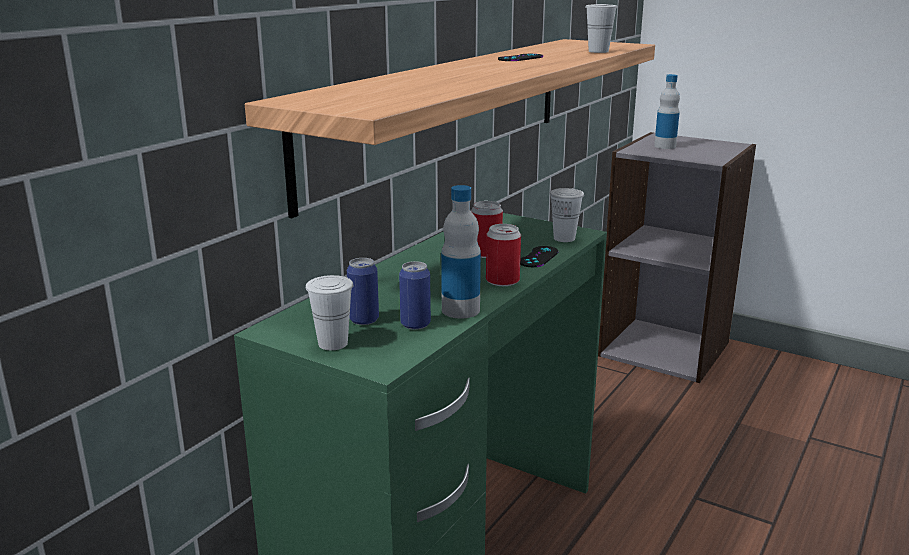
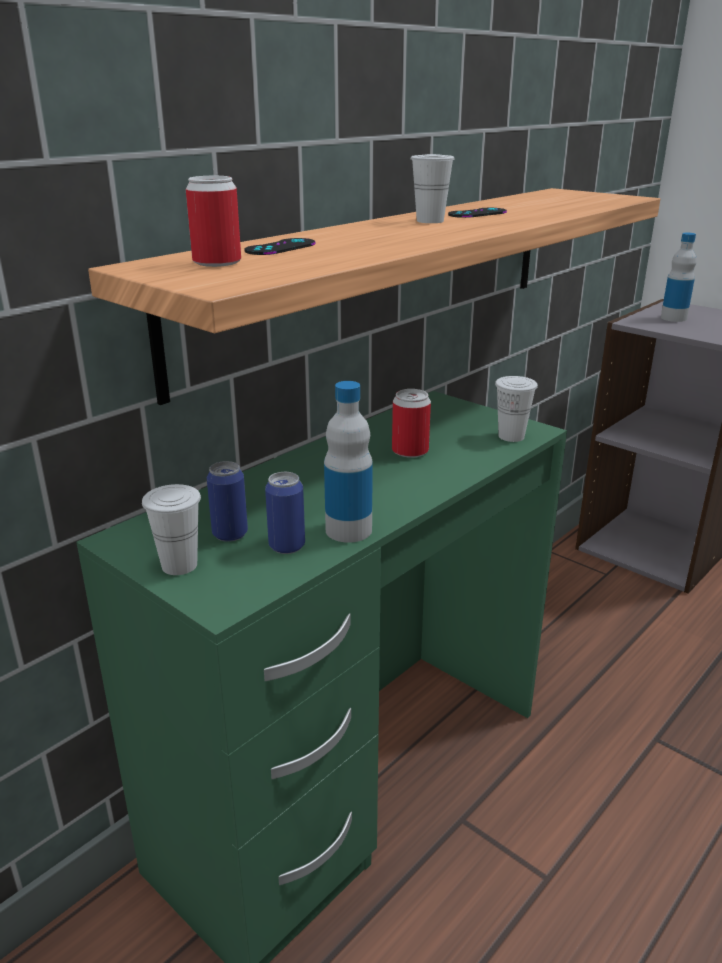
camera: 10 degrees right, 5 degrees up
(502, 281) = (415, 491): can -> can (217, 262)
(538, 257) = (470, 461): black game controller -> black game controller (280, 247)
(598, 51) = (581, 206): white cup -> white cup (430, 221)

